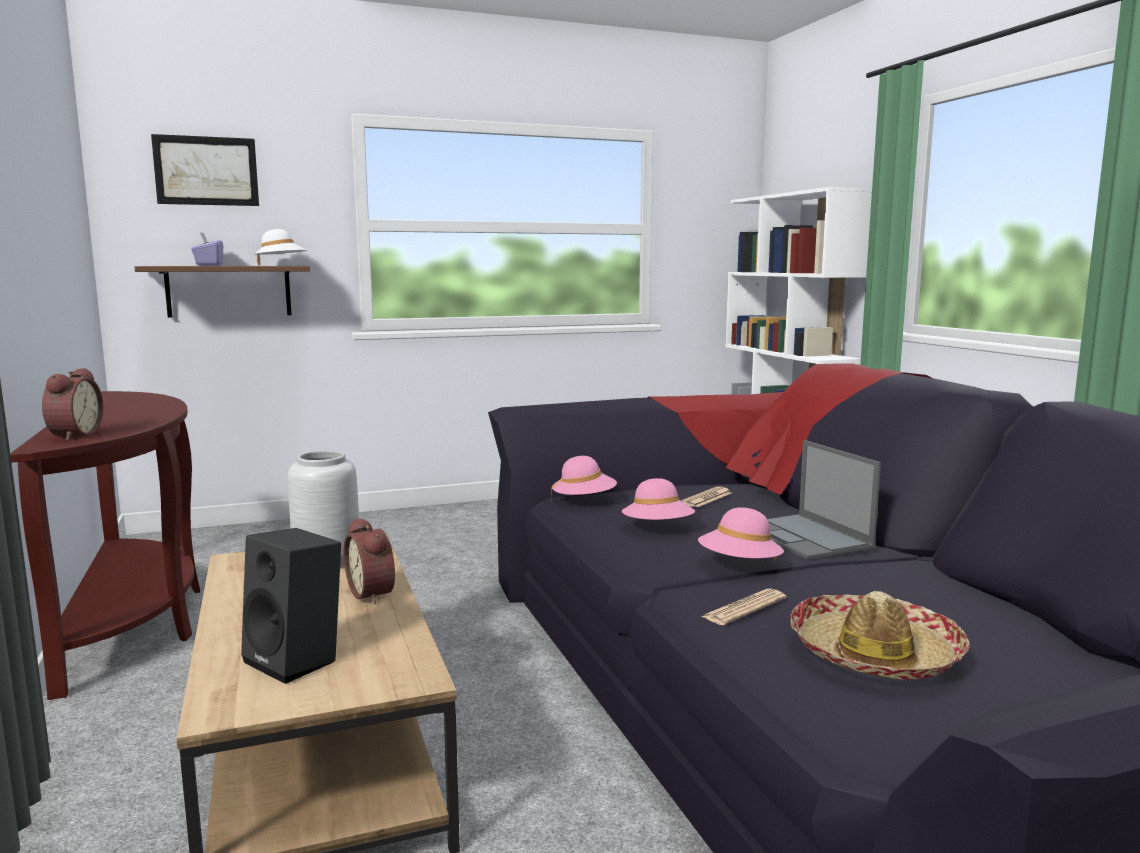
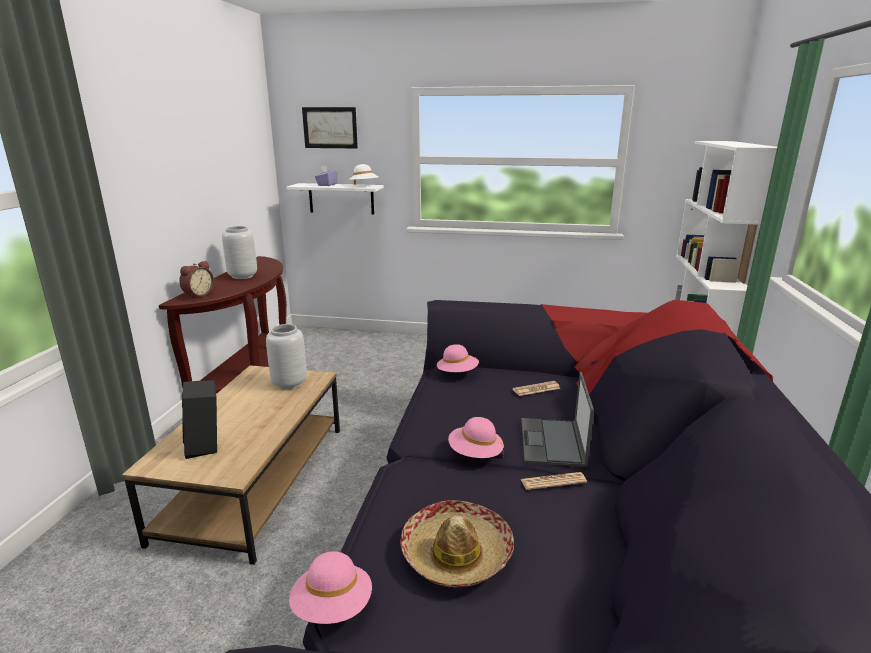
camera: 30 degrees right, 10 degrees up
(120, 411) = (243, 276): none -> grey vase
(229, 291) = (341, 198): brown shelf -> white shelf
(374, 593) = (283, 412): alarm clock -> none
(658, 528) = (472, 407): pink hat -> pink hat (333, 607)
(744, 608) = (430, 489): newspaper -> newspaper (553, 481)

